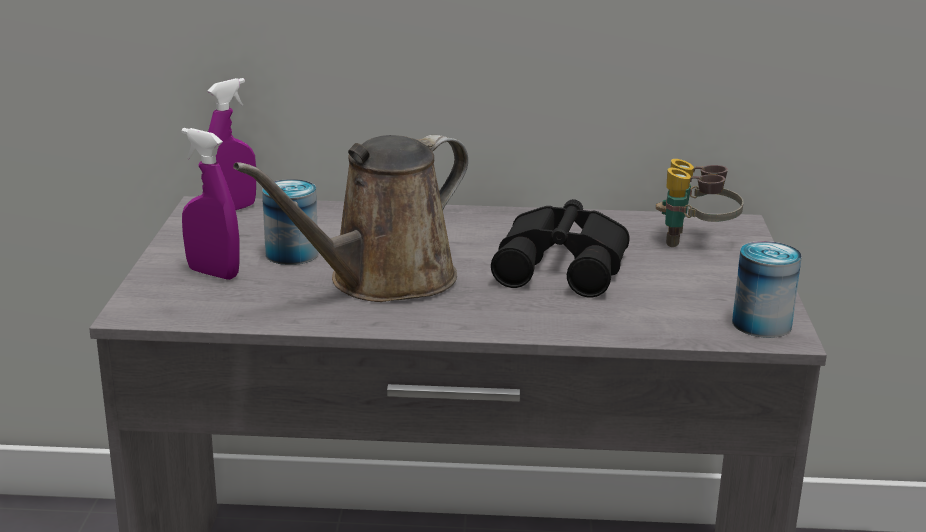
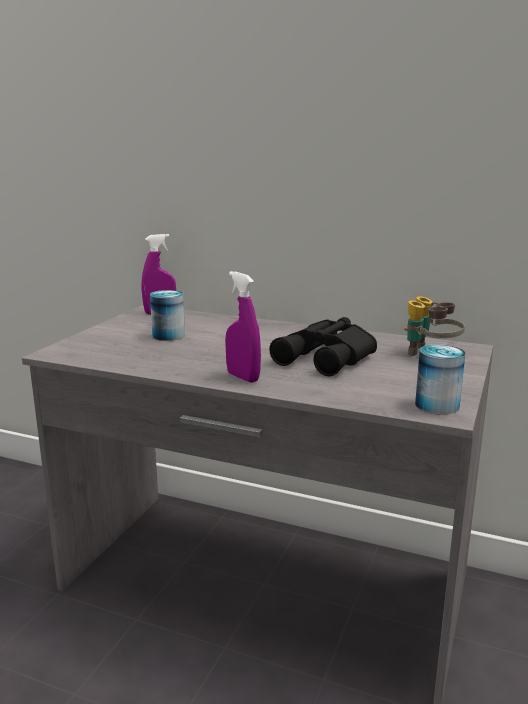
camera: 20 degrees right, 5 degrees down
(213, 273) = (115, 340): purple spray bottle -> purple spray bottle (243, 377)
(382, 281) = (205, 353): brown watering can -> none

